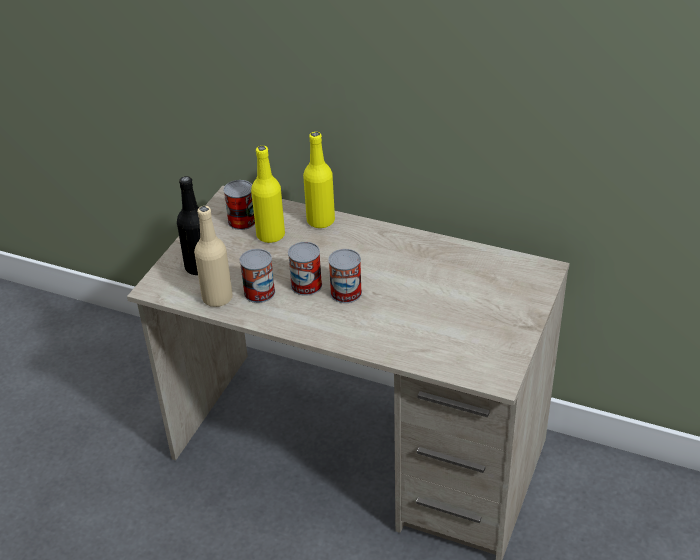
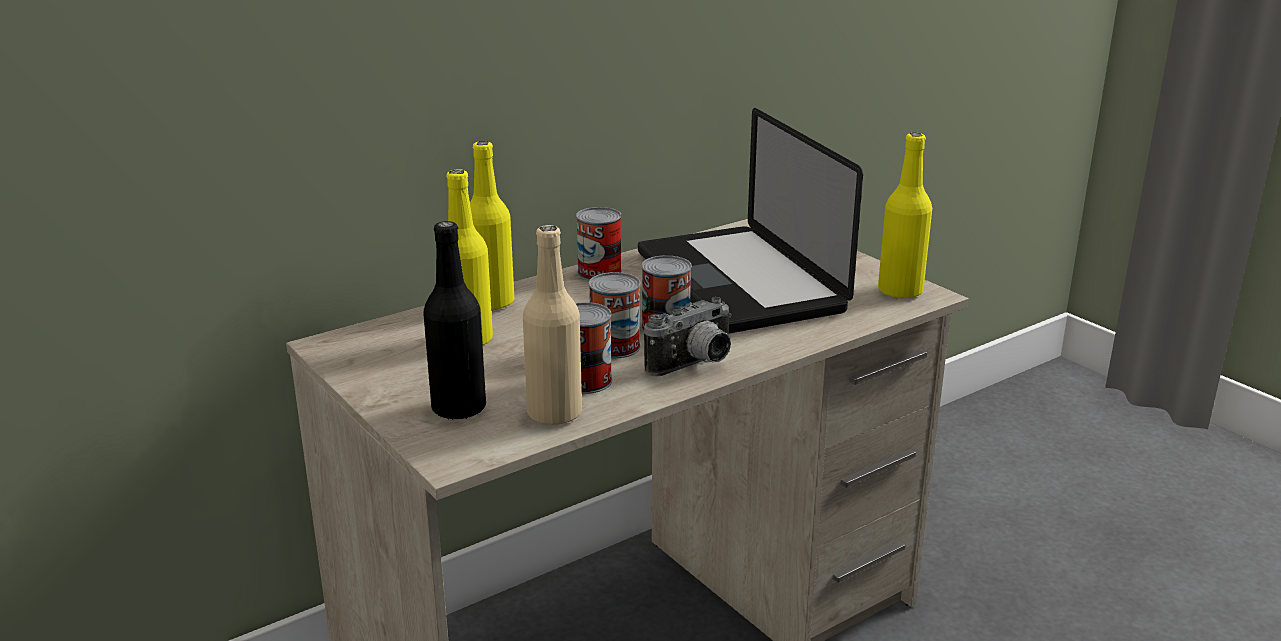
camera: 60 degrees left, 15 degrees down
(242, 221) = (400, 350): can -> can (599, 272)
(308, 322) = (695, 365): none -> camera
(437, 294) = (738, 281): none -> laptop
(491, 366) = (900, 291): none -> yellow bottle

